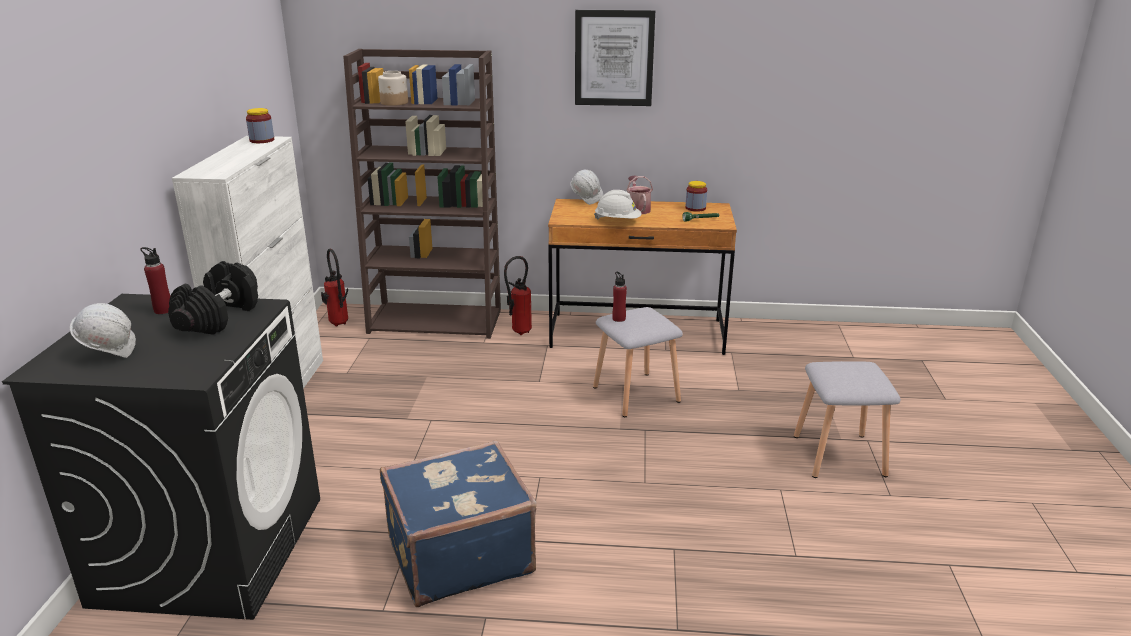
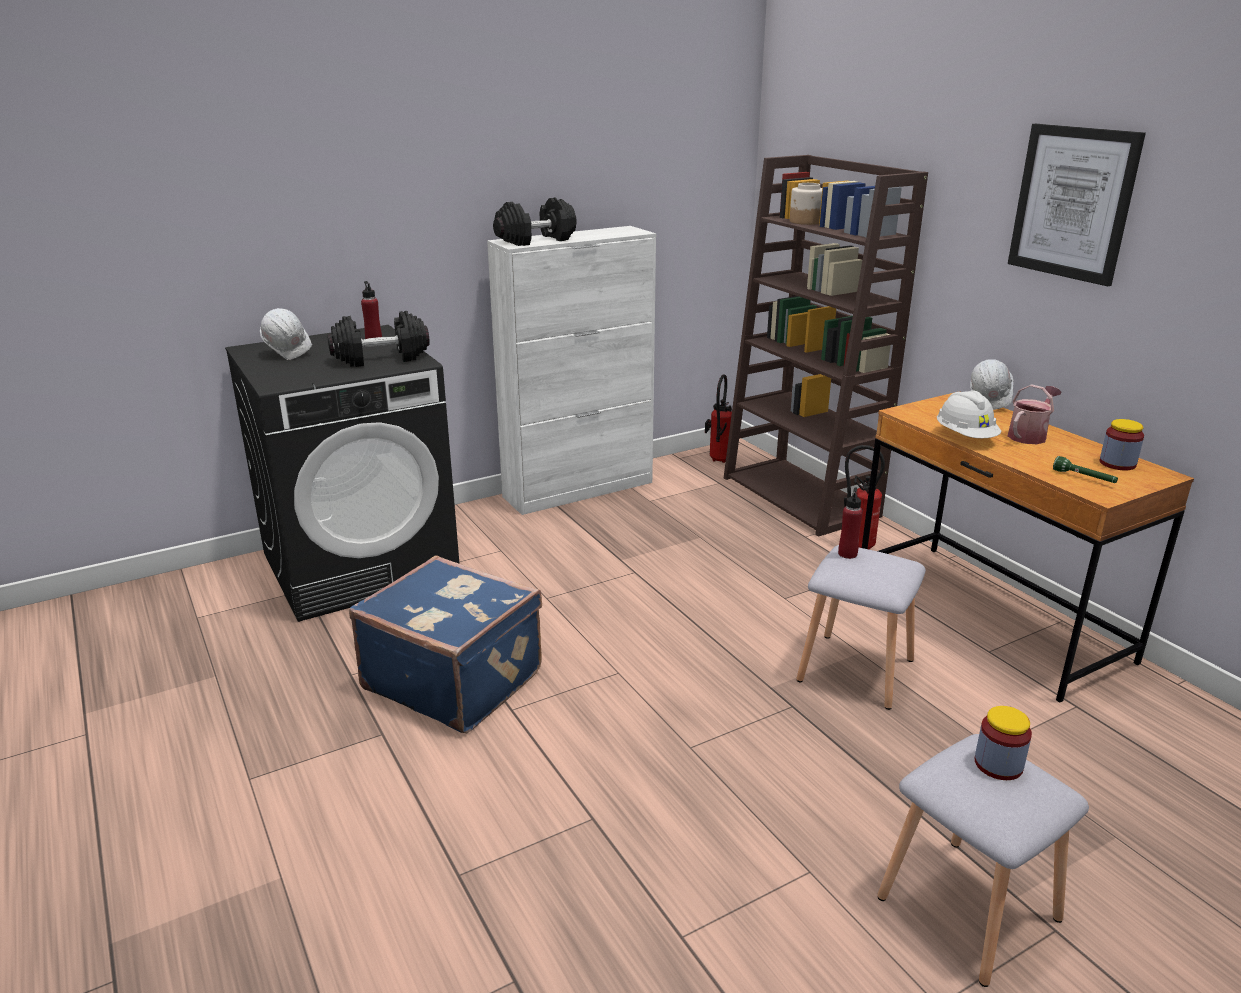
camera: 55 degrees right, 0 degrees up
(219, 166) = (536, 240): none -> black dumbbell
(262, 140) = (625, 231): jar -> jar (998, 764)

